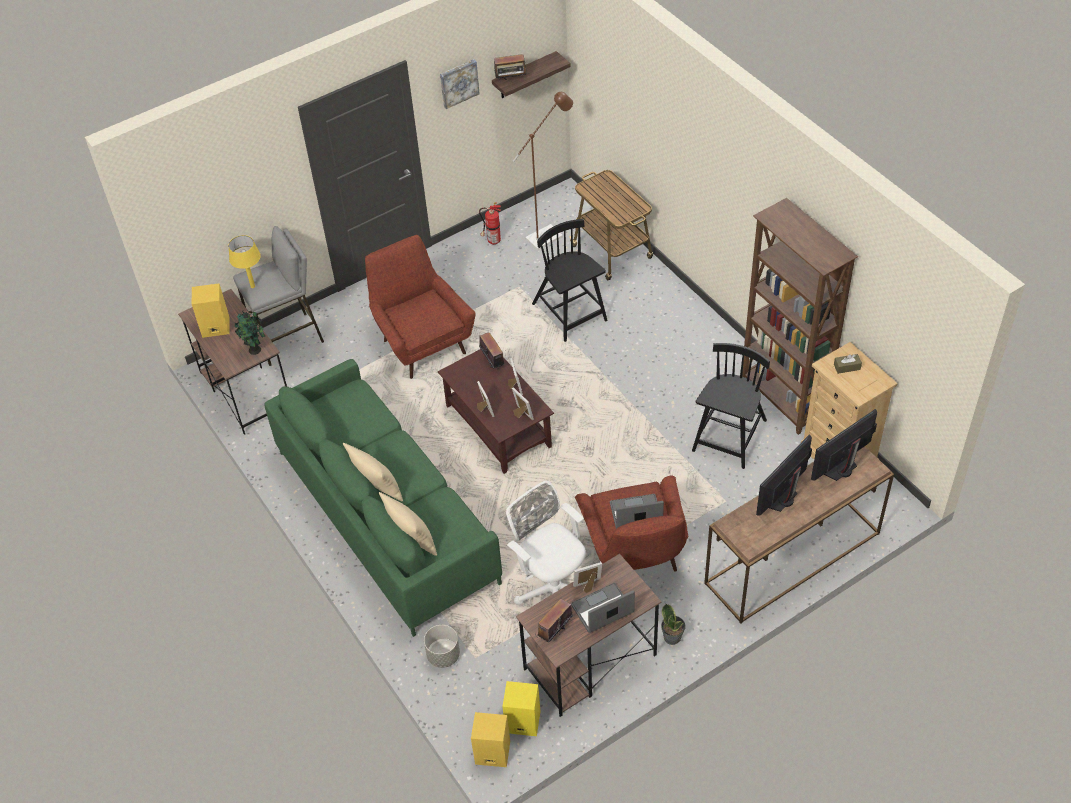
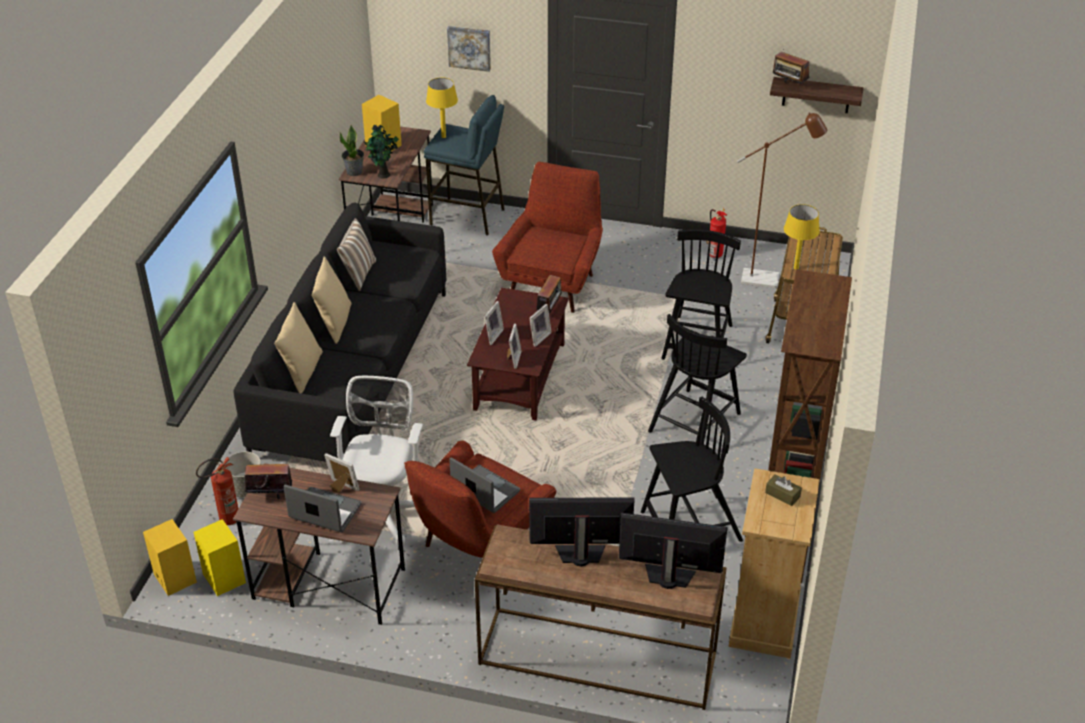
camera: 45 degrees right, 10 degrees down
(288, 339) = (467, 217): grey stool -> blue stool
(336, 440) = (358, 274): none -> pillow
(387, 515) = (354, 372): green sofa -> black sofa
(458, 83) = (733, 57): picture -> picture (469, 47)
(464, 688) = (225, 521): none -> fire extinguisher
(615, 213) = (796, 267): none -> yellow table lamp
(640, 367) = (695, 421): none -> black chair
(672, 637) = (413, 624): potted plant -> potted plant (354, 171)

